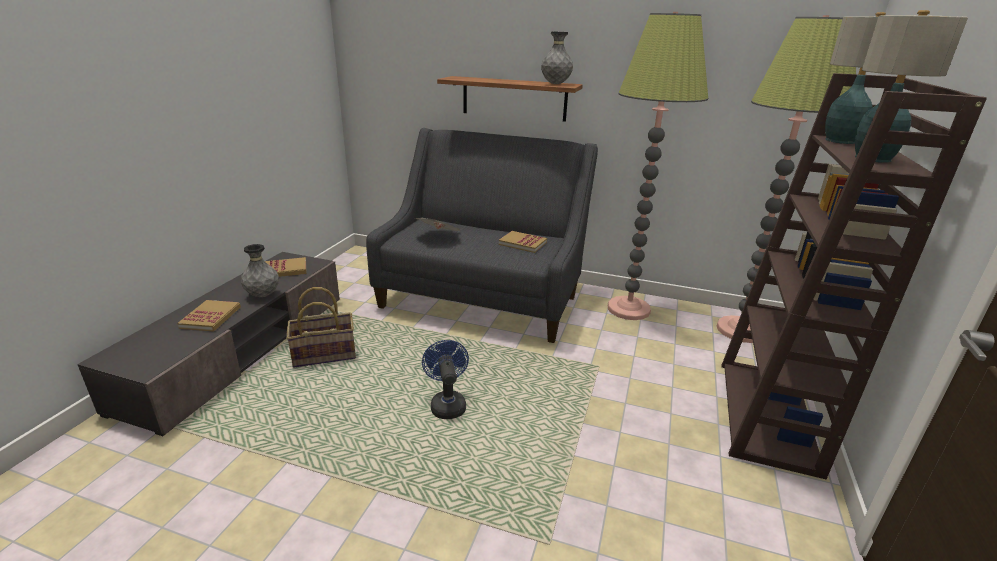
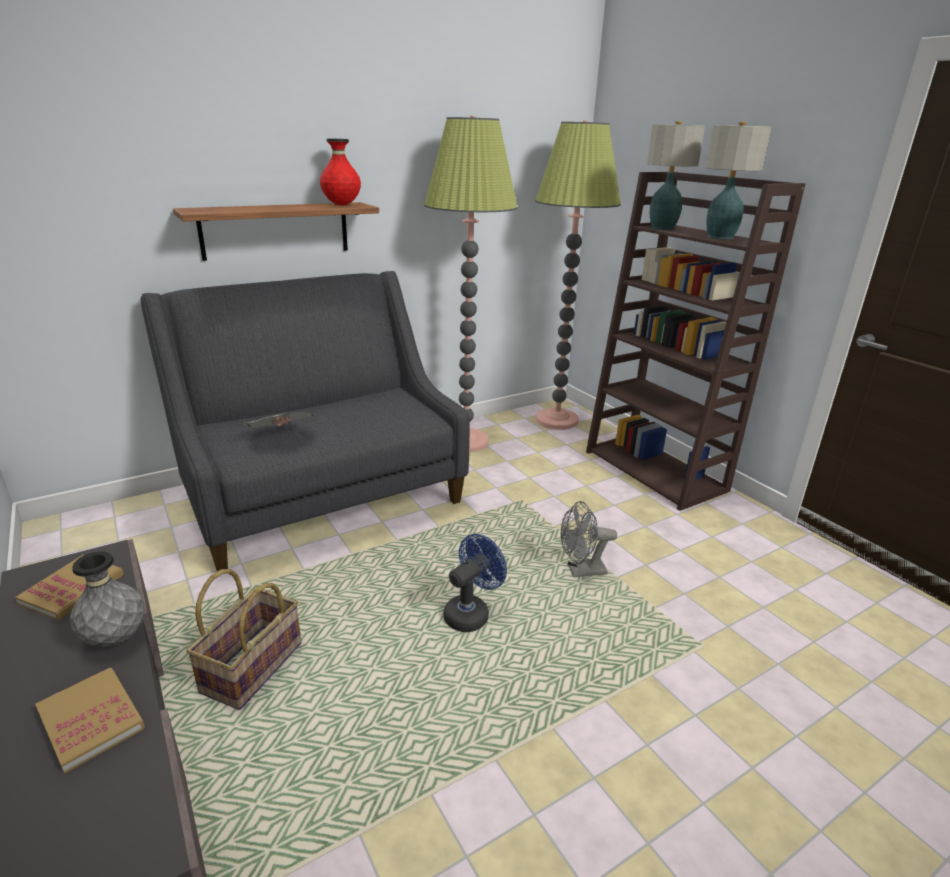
camera: 50 degrees left, 0 degrees up
(447, 404) = (471, 613): blue fan -> blue fan turned 105 degrees clockwise
(522, 243) = (379, 407): book -> none
(555, 84) = (342, 205): grey vase -> red vase
(555, 433) = (581, 571): none -> grey fan

